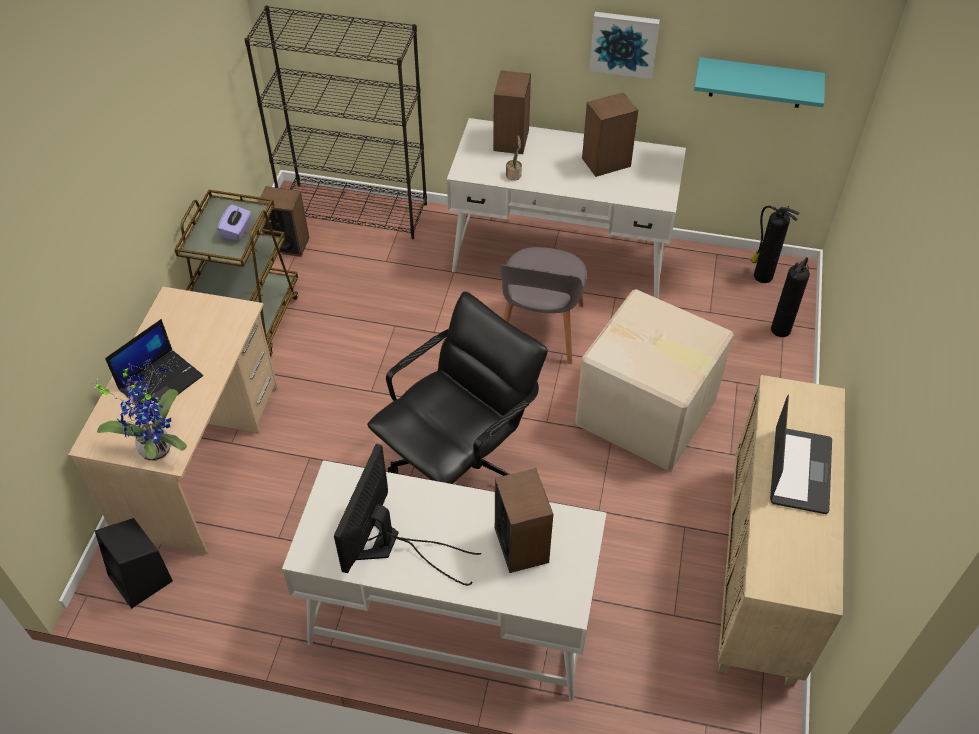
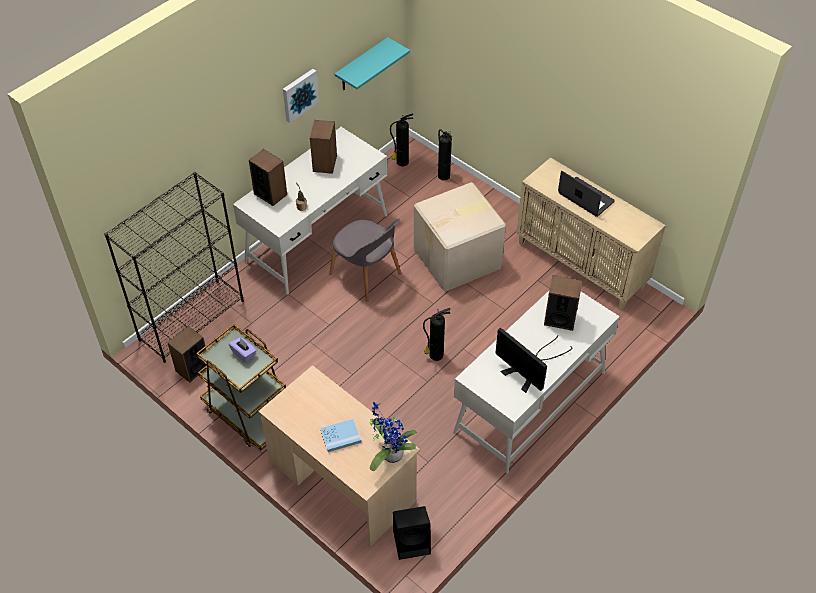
camera: 60 degrees left, 0 degrees up
(161, 381) = (340, 436): laptop -> blue book
(459, 464) = (435, 355): black office chair -> fire extinguisher

